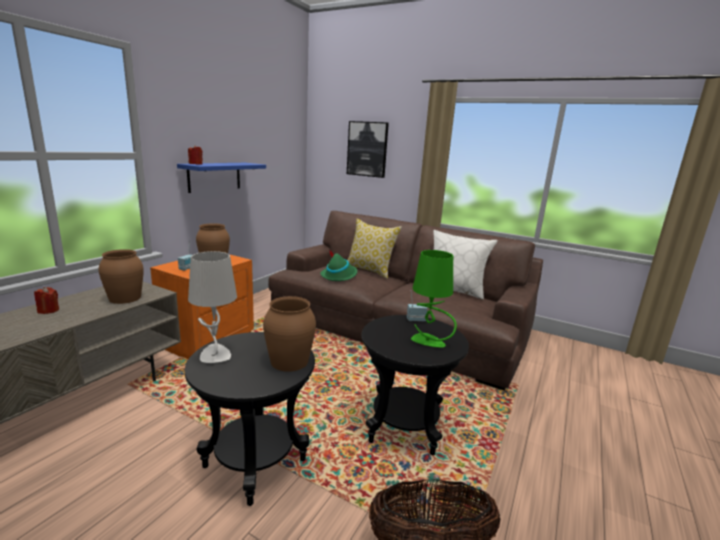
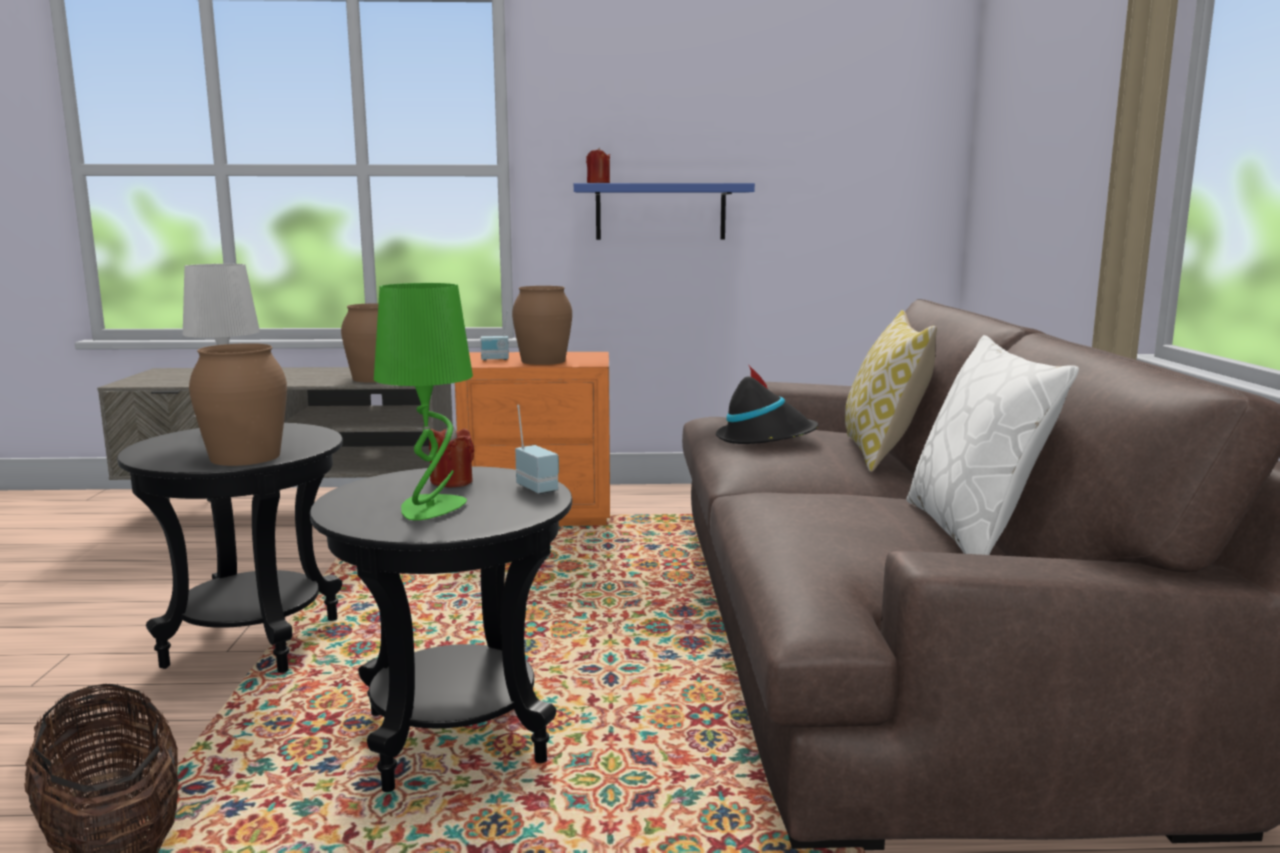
camera: 60 degrees right, 5 degrees down
(48, 310) = (298, 372): red candle -> red candle (452, 482)
(339, 276) = (765, 438): green hat -> black hat
(367, 149) = (1049, 127): picture -> none

